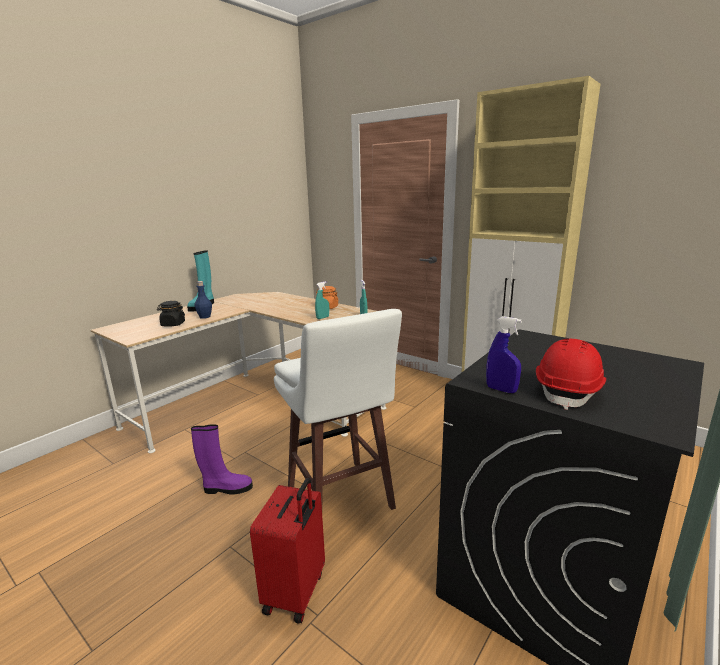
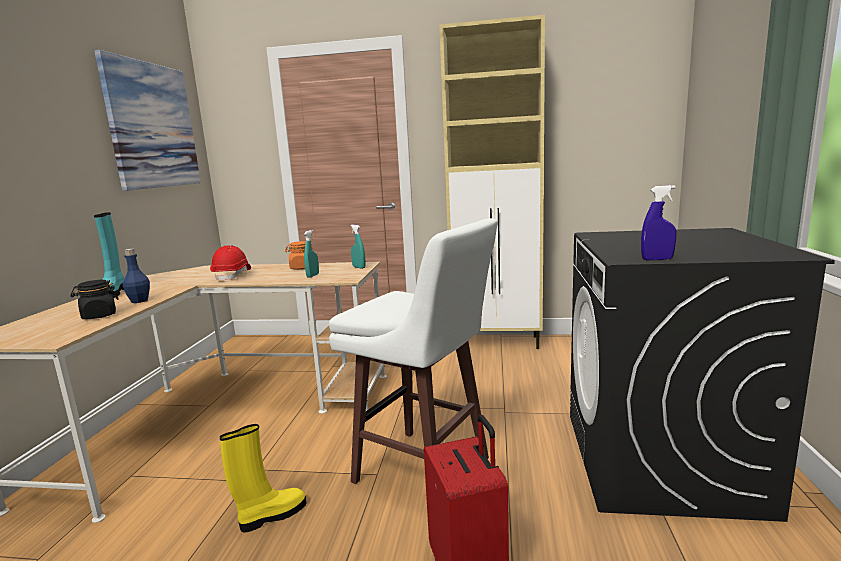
camera: 30 degrees left, 5 degrees down
(226, 488) = (271, 516): purple boot -> yellow boot
(258, 183) = (152, 126): none -> picture
(568, 391) = (698, 251): red hard hat -> red hard hat (232, 276)

